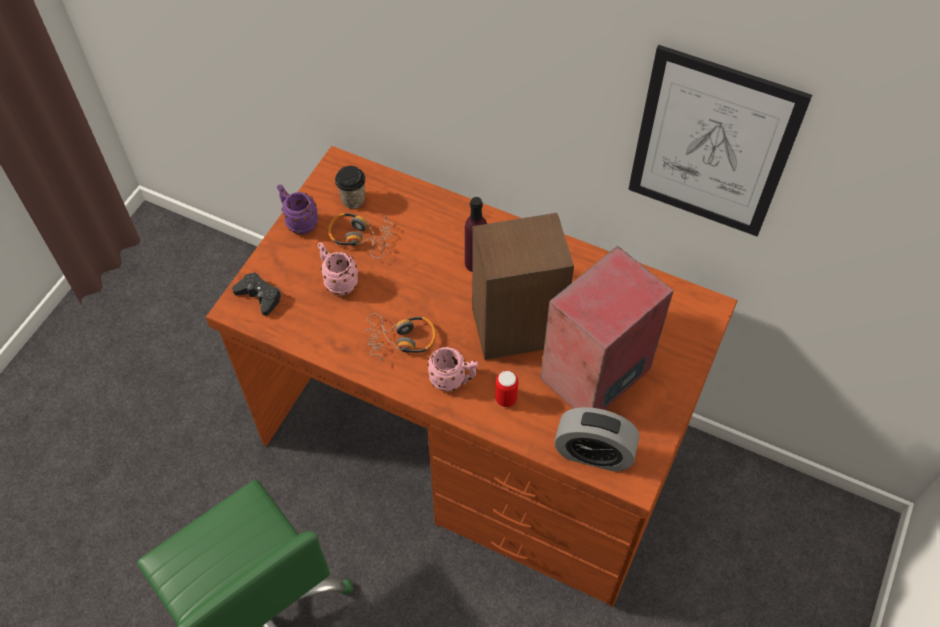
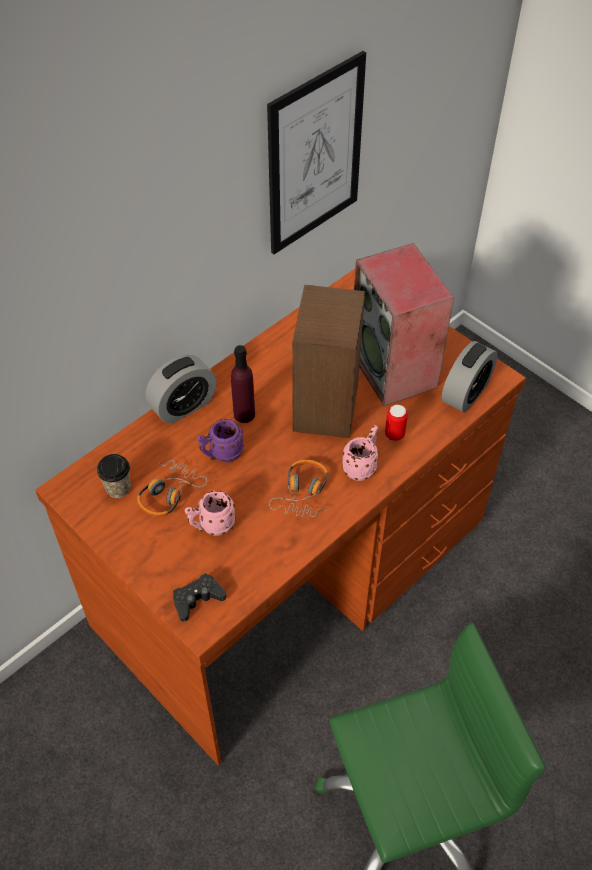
camera: 70 degrees left, 5 degrees down
(298, 221) = (120, 542): purple mug -> purple mug (221, 454)
(464, 213) = (183, 406): none -> alarm clock

